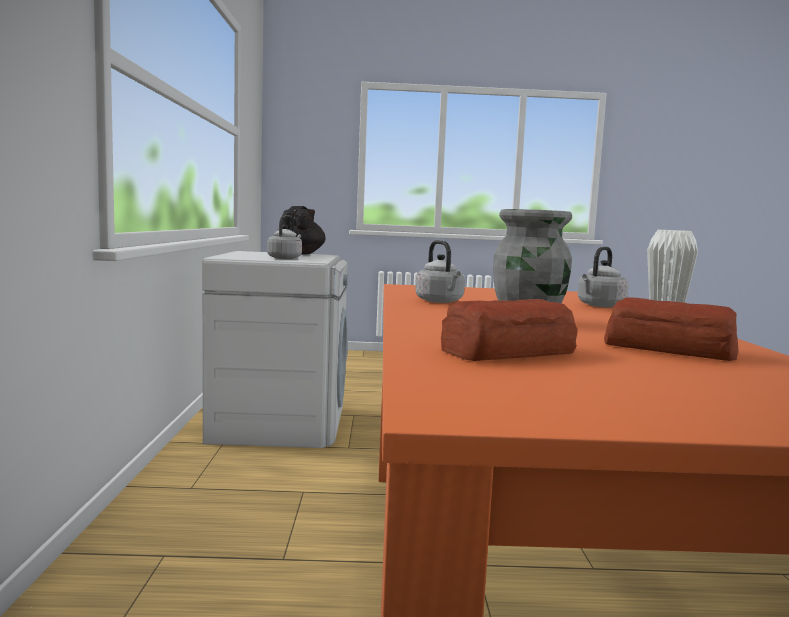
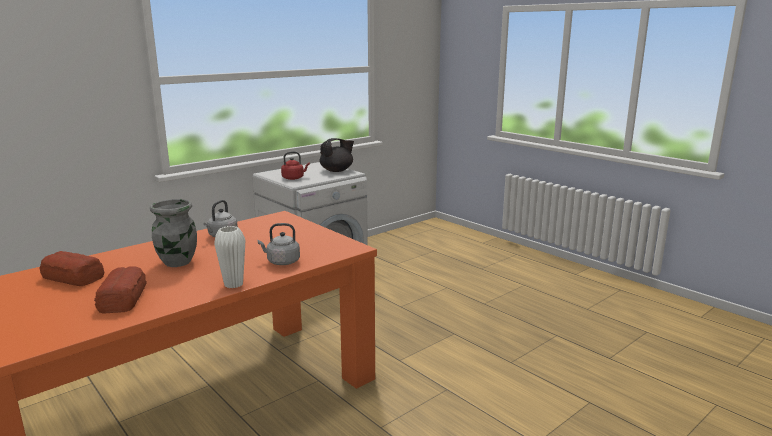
camera: 50 degrees right, 10 degrees up
(285, 258) = (294, 178): grey kettle -> red kettle

